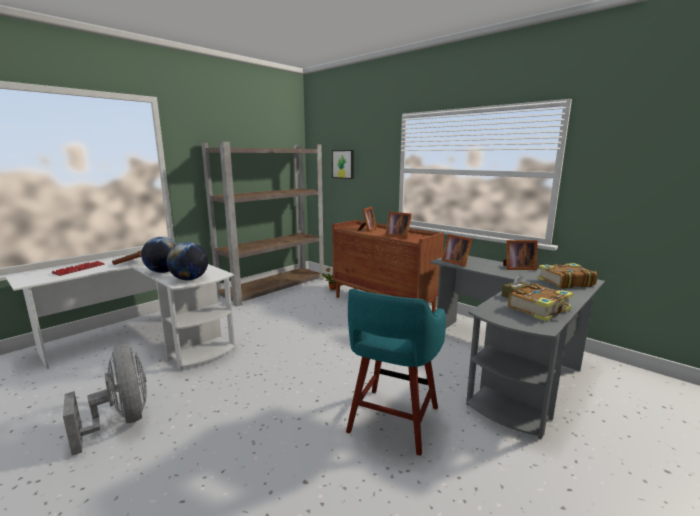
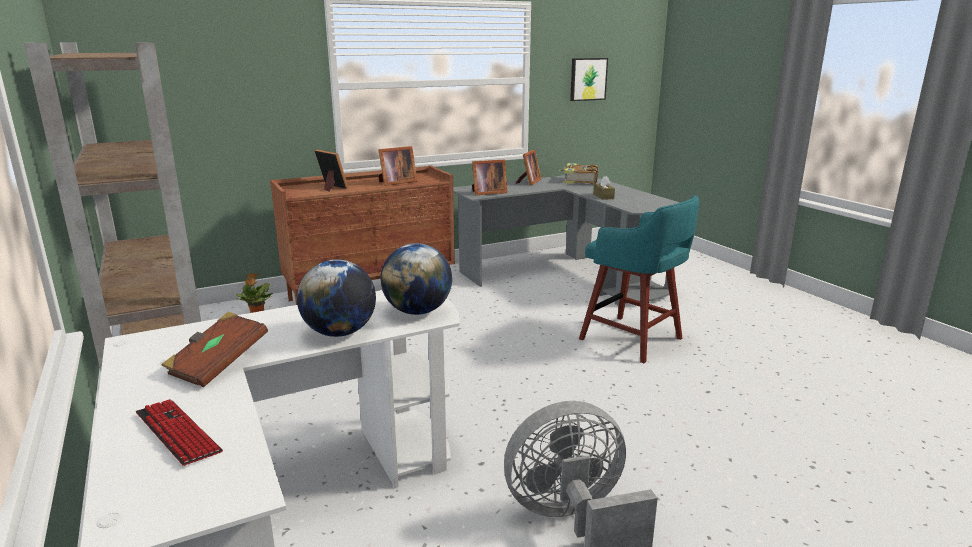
camera: 70 degrees left, 5 degrees up
(343, 164) = (196, 82): picture -> picture (587, 79)
(540, 309) = (638, 197): book -> none

